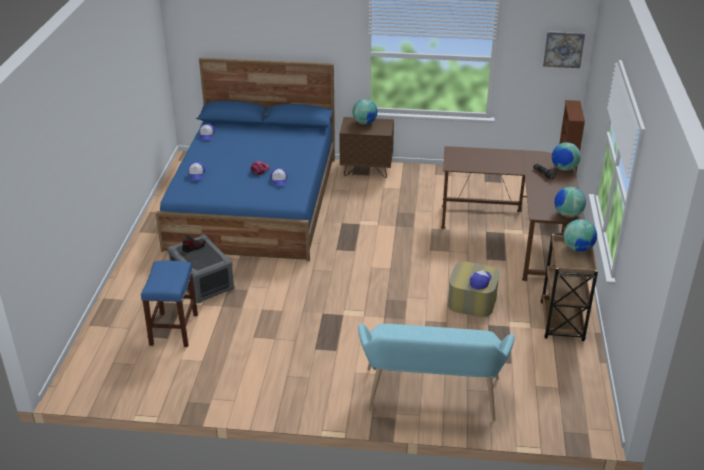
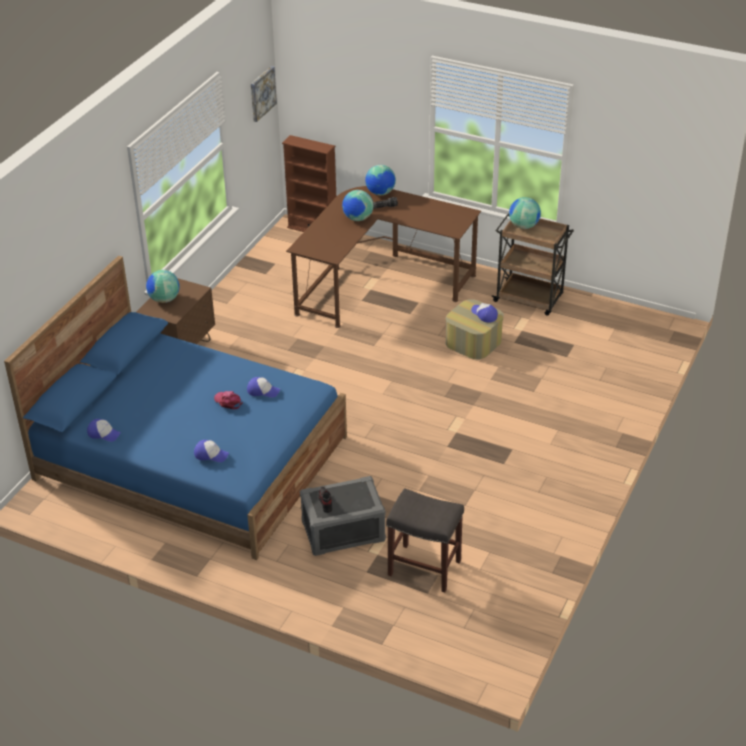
camera: 70 degrees left, 5 degrees up
(173, 329) = (423, 568): blue stool -> grey stool
(431, 398) = (604, 404): turquoise bench -> none
(567, 214) = (463, 215): globe -> globe (357, 218)

